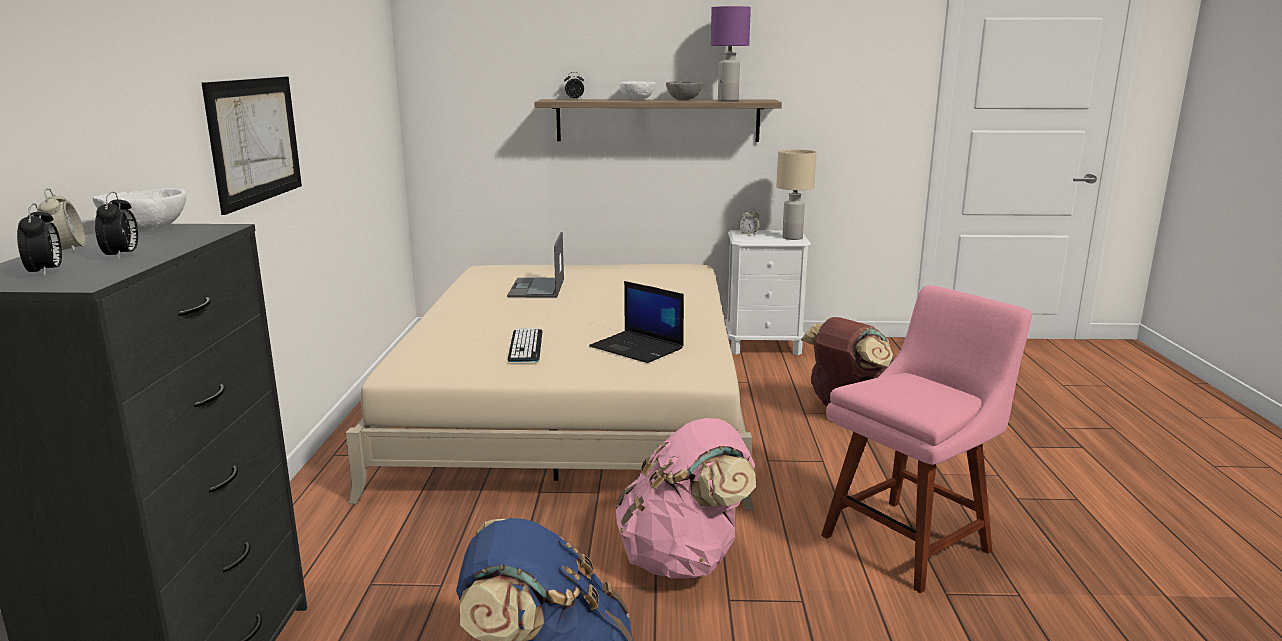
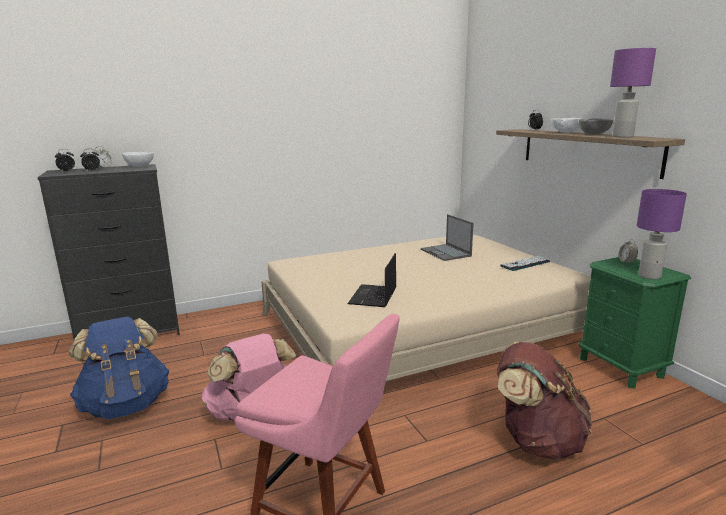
camera: 65 degrees right, 0 degrees up
(255, 140) = (273, 139): picture -> none
(525, 346) = (344, 273): keyboard -> keyboard (525, 264)
(537, 288) = (446, 253): laptop -> laptop turned 90 degrees counterclockwise
(764, 346) = (621, 367): white nightstand -> green nightstand
(791, 238) = (649, 276): beige table lamp -> purple table lamp

